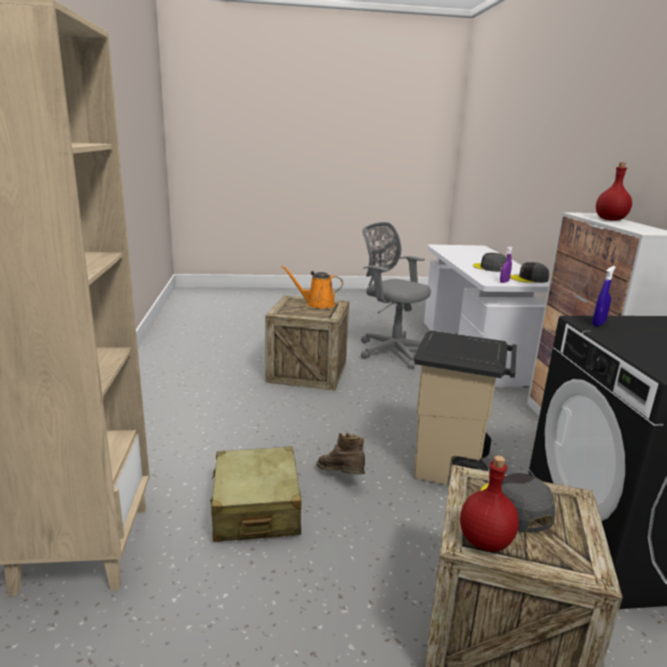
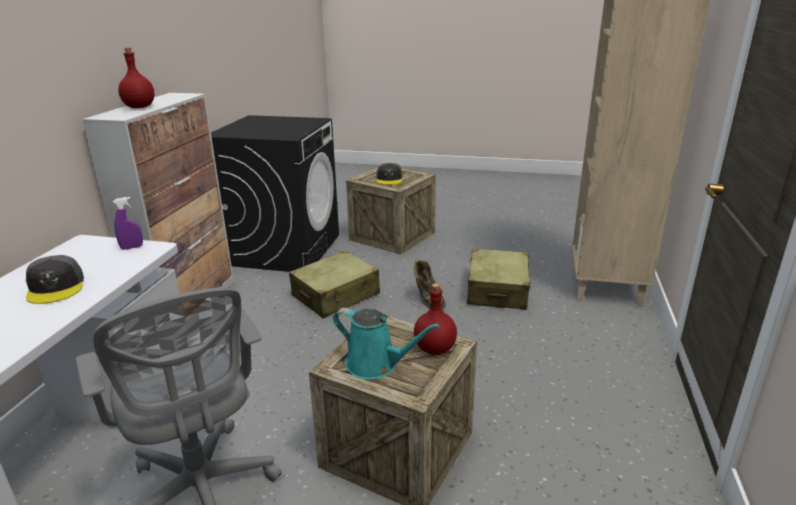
camera: 160 degrees left, 5 degrees up
(317, 304) = (376, 364): orange watering can -> turquoise watering can
(451, 467) = (336, 295): beige trash can -> beige suitcase
(486, 541) = (414, 174): red bottle -> red bottle (434, 349)
(529, 279) = (78, 251): grey cap -> none
(598, 324) = (287, 135): blue spray bottle -> none

